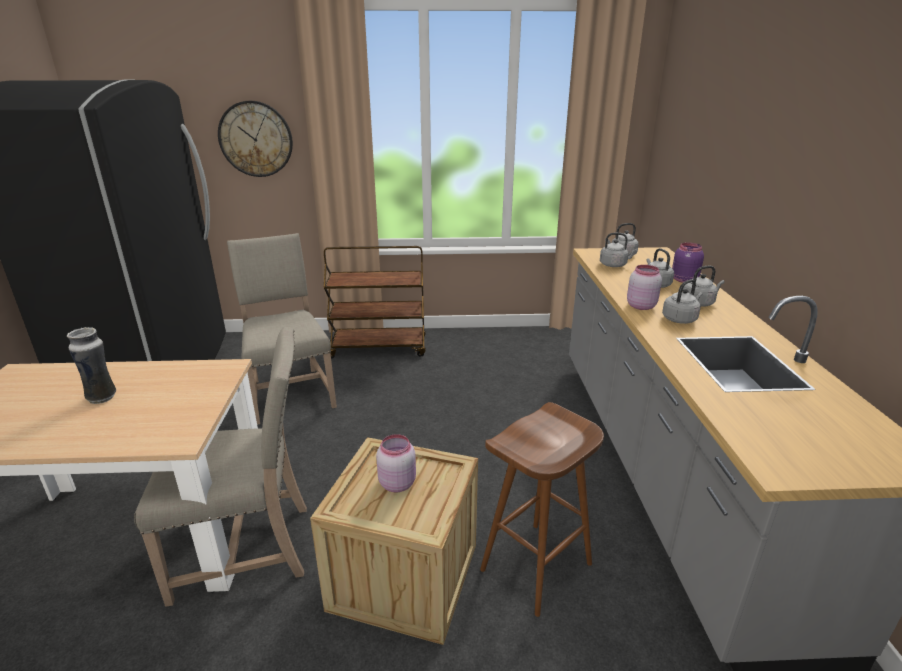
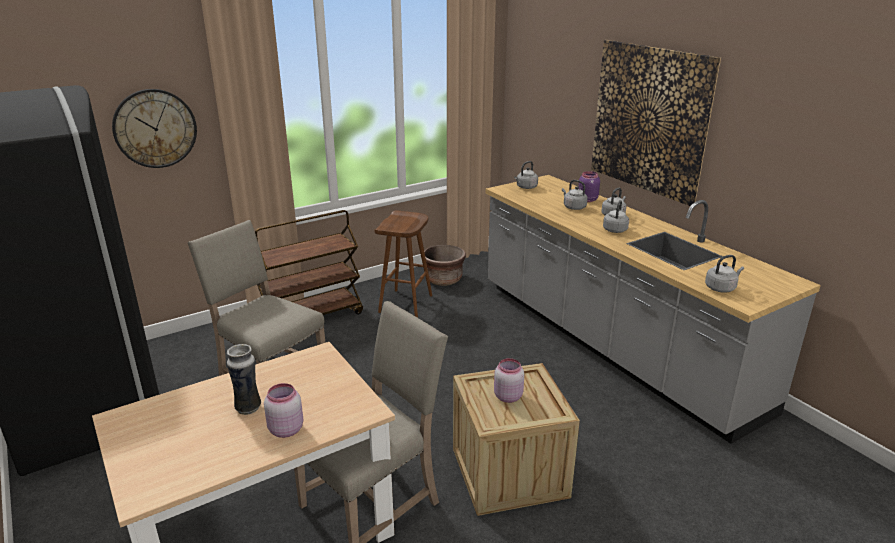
camera: 30 degrees left, 0 degrees up
(532, 345) = (443, 279): none -> brown planter
(536, 568) = (585, 432): brown stool -> brown stool (406, 304)
(614, 265) = (531, 197): grey kettle -> grey kettle (721, 288)
(640, 306) = (582, 226): pink jar -> pink jar (285, 429)
(779, 176) = (650, 119): none -> picture

